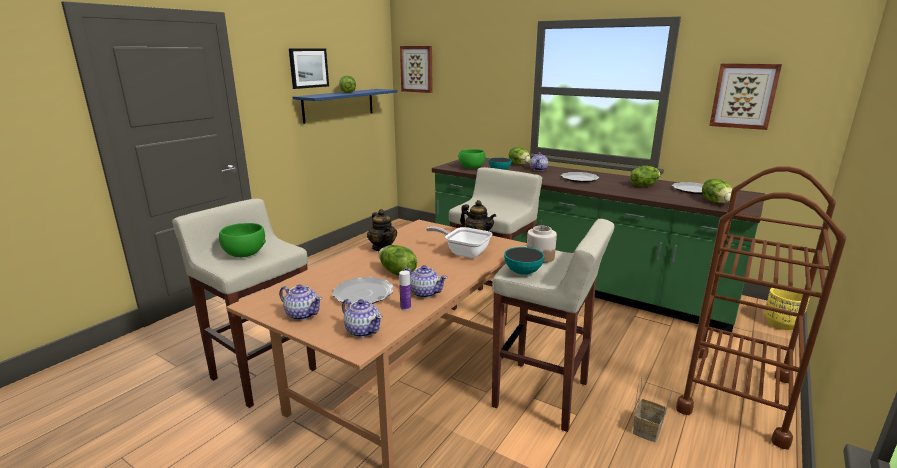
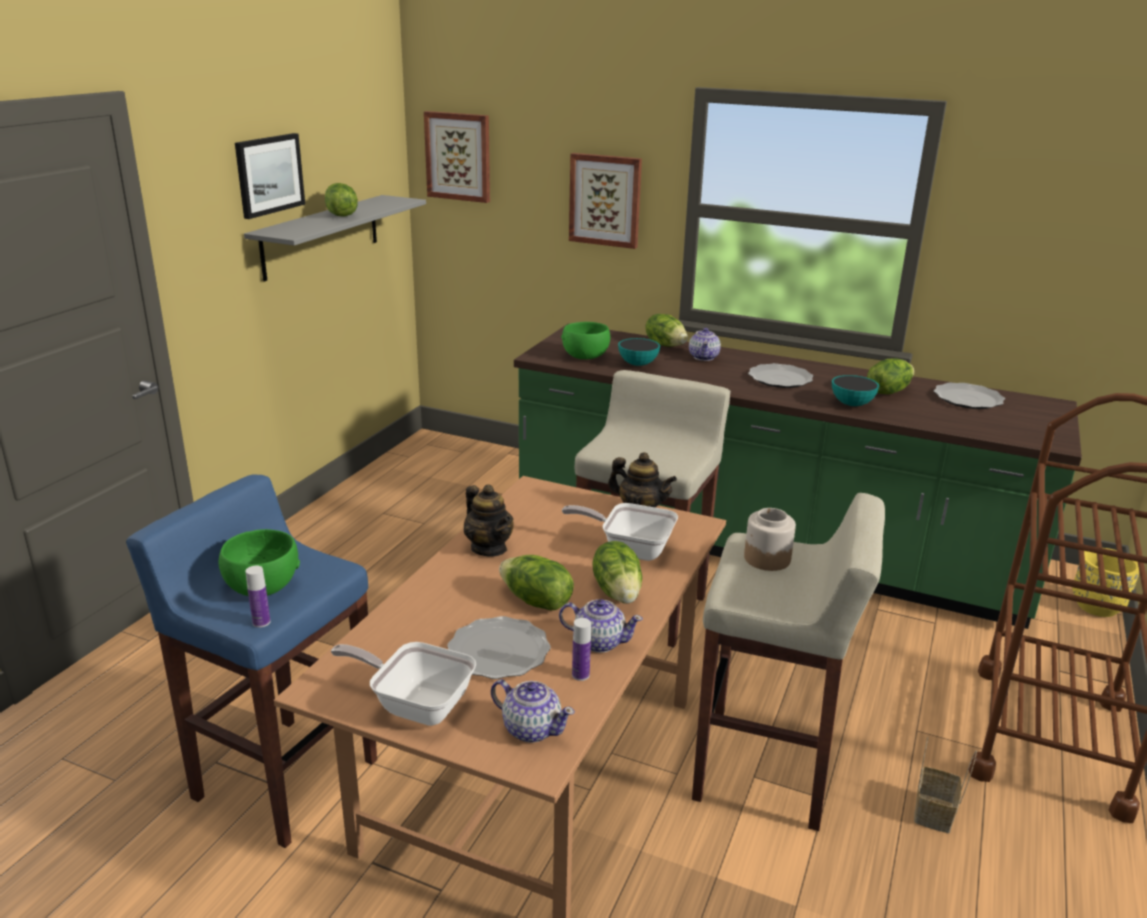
camera: 10 degrees left, 5 degrees up
(234, 268) = (261, 622): none -> bottle
(263, 373) = (284, 778): beige stool -> blue stool
(302, 314) = (415, 704): teapot -> frying pan
(339, 105) = (321, 236): blue shelf -> grey shelf
(523, 272) = (751, 594): bowl -> bowl (852, 404)
(716, 202) = (1009, 426): lettuce -> lettuce (618, 592)
(744, 96) = (1045, 240): picture -> picture (605, 200)

